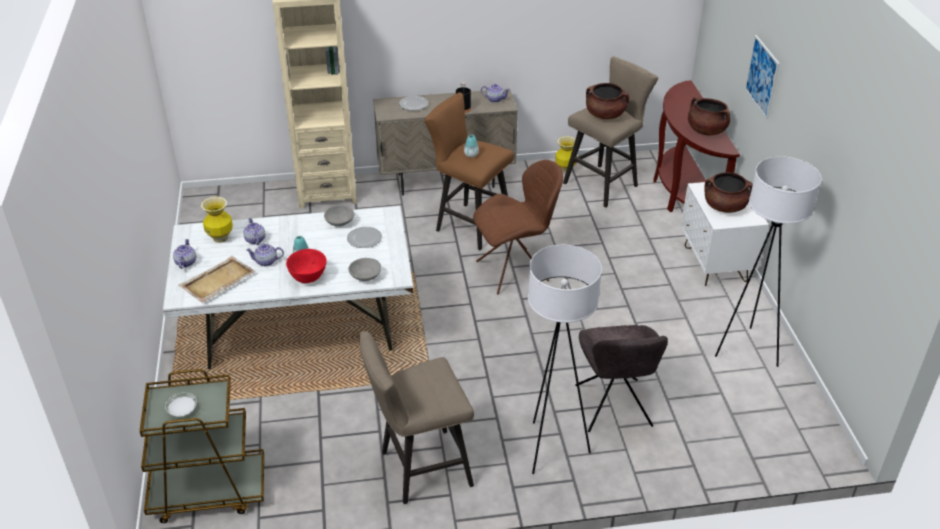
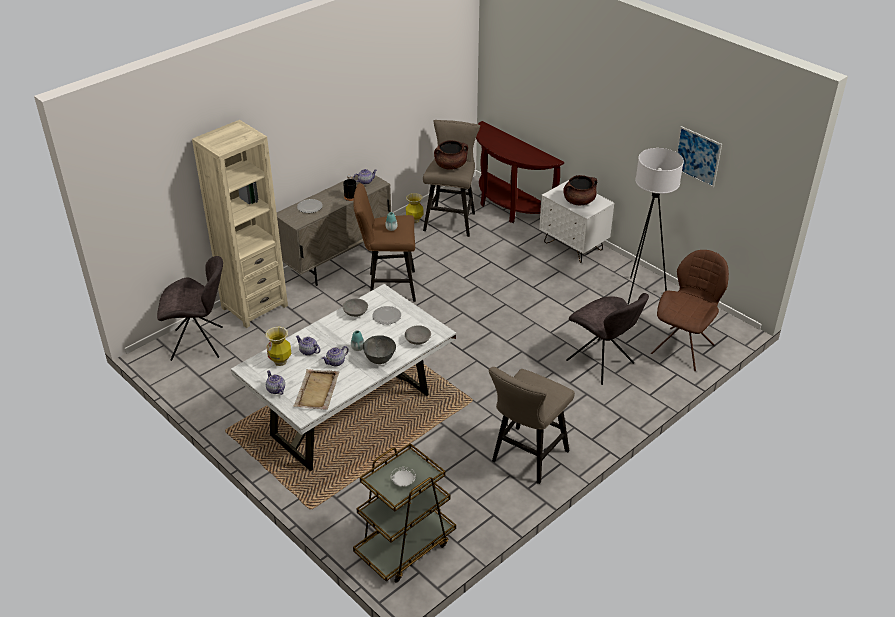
camera: 35 degrees left, 0 degrees up
(247, 205) = (199, 343): none -> grey chair
(308, 278) = (379, 359): red bowl -> grey bowl
(515, 270) = (453, 305): brown chair -> brown chair (683, 348)
(551, 448) = (590, 405): white floor lamp -> none
(706, 130) = (528, 153): brown cooking pot -> none
(762, 76) = (574, 101): picture -> picture (697, 156)

